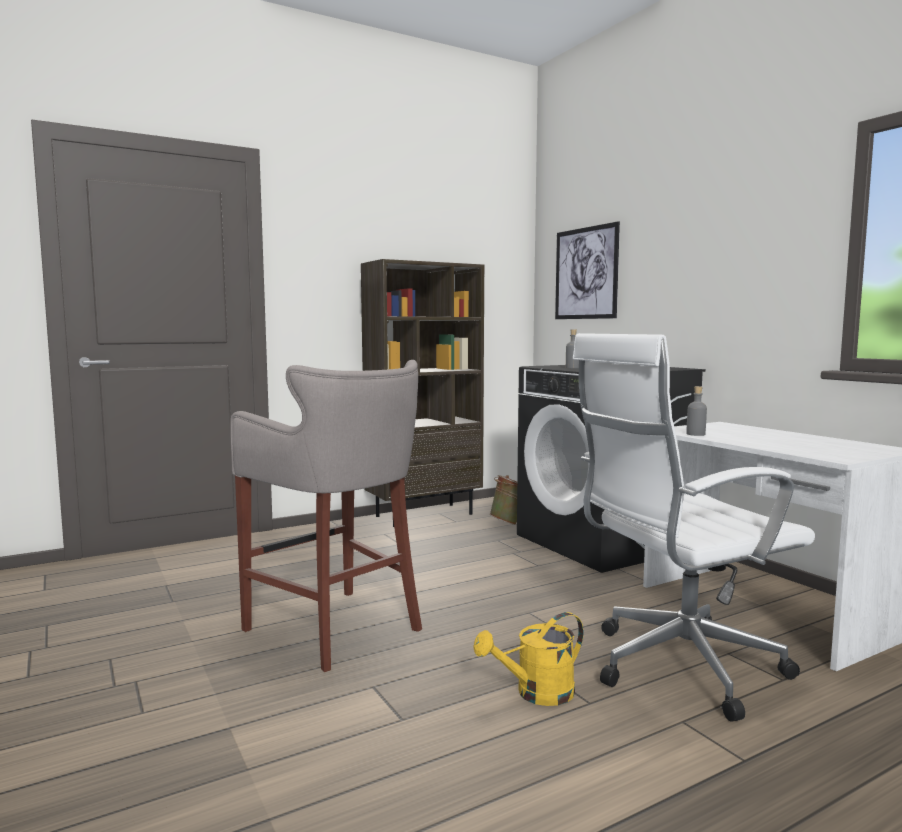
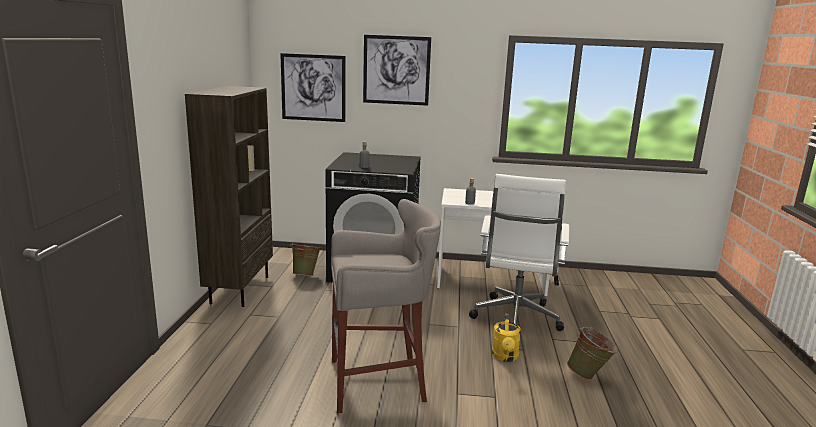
camera: 55 degrees left, 10 degrees up
(619, 803) = (589, 375): none -> green bucket
(678, 230) = (396, 70): none -> picture

